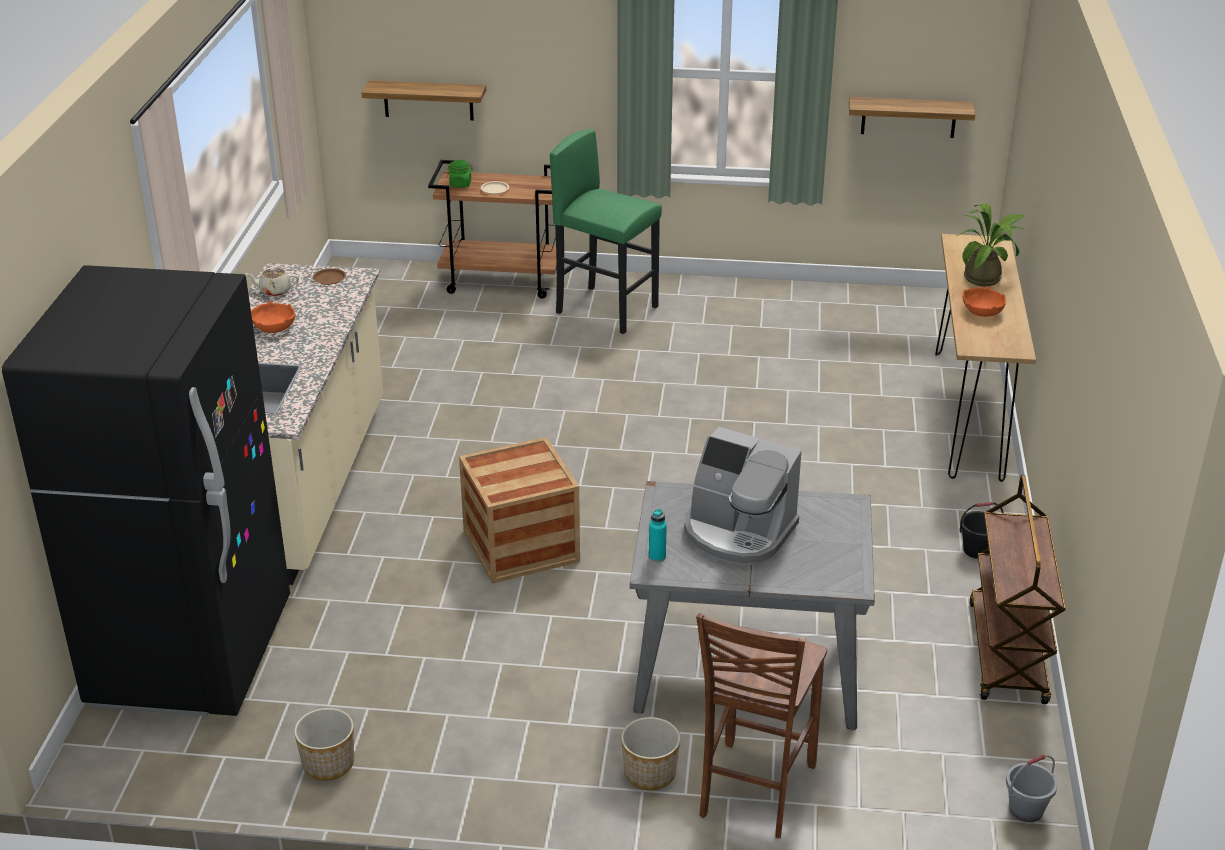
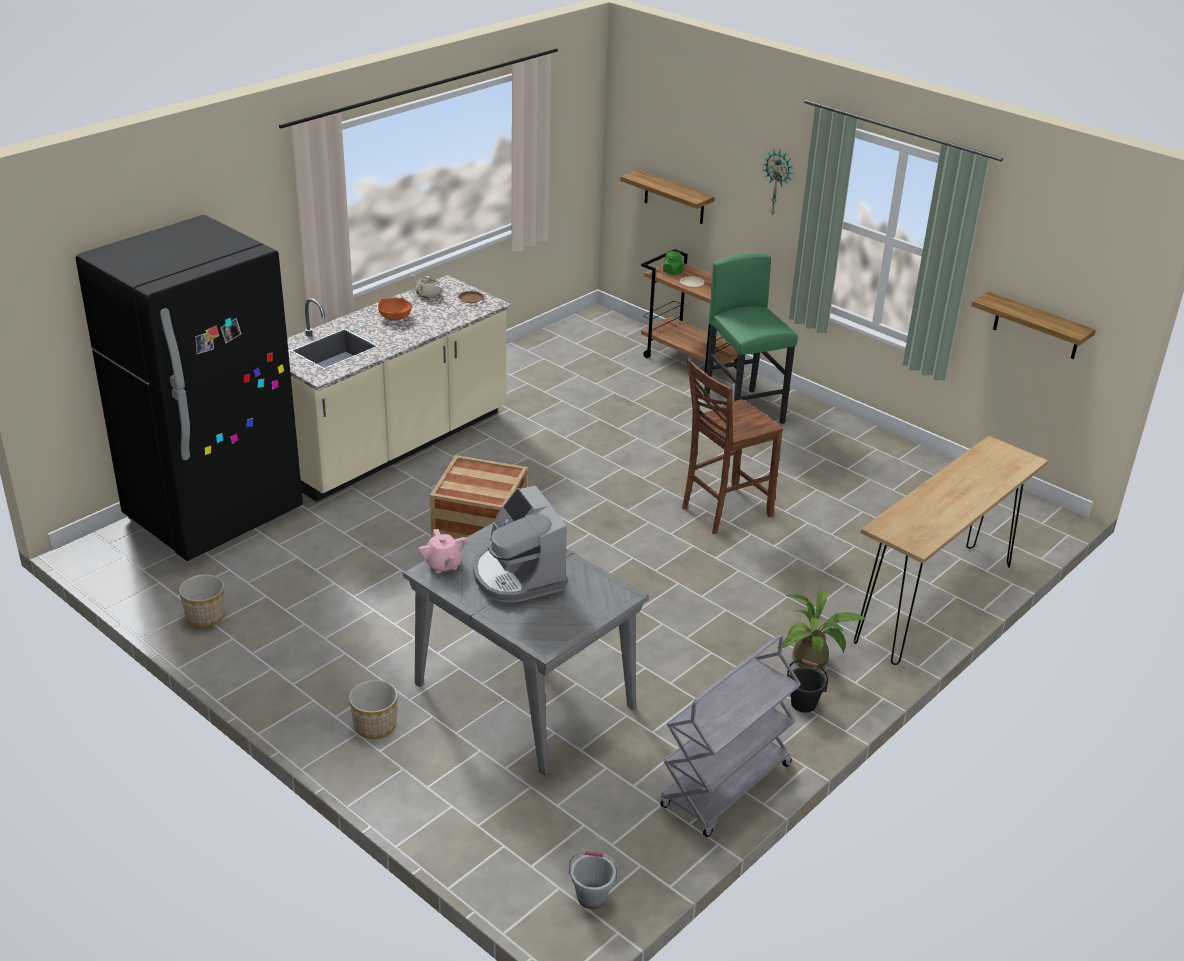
camera: 35 degrees right, 0 degrees up
(571, 47) = (777, 182): none -> wall clock
(657, 557) = (443, 565): turquoise bottle -> pink teapot
(753, 791) = (423, 774): brown chair -> brown chair (723, 511)
(982, 312) = (932, 506): orange bowl -> none
(986, 278) = (975, 483): potted plant -> potted plant (814, 661)
(1007, 654) = (726, 787): brown cart -> grey cart

